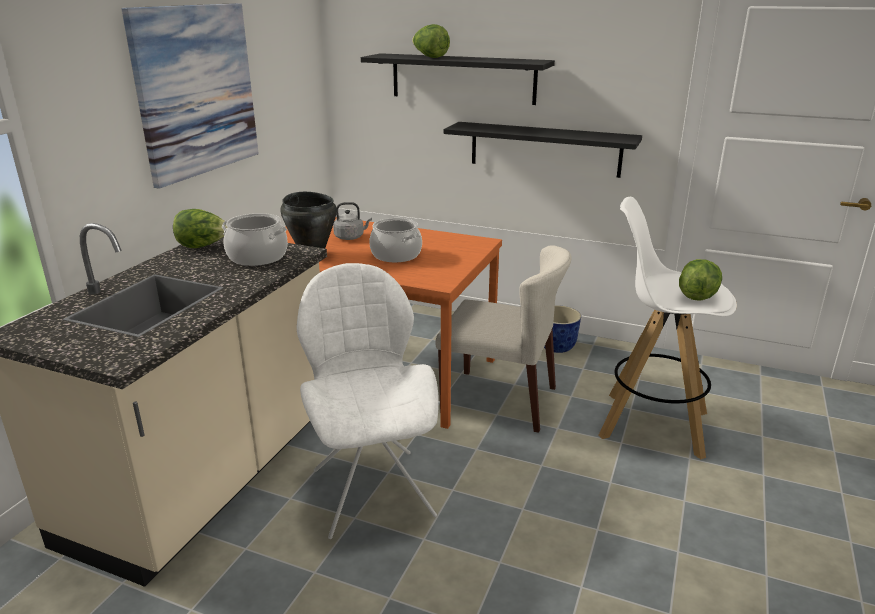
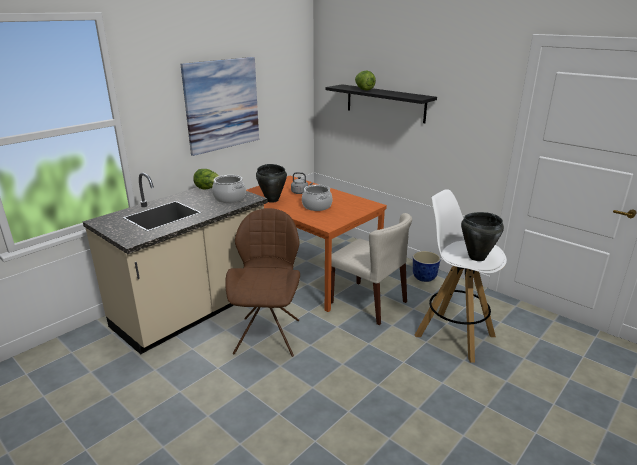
camera: 20 degrees right, 0 degrees up
(371, 489) = (268, 334): white chair -> brown chair
(544, 149) = (429, 151): black shelf -> none
(698, 295) = (476, 257): lettuce -> black cooking pot

